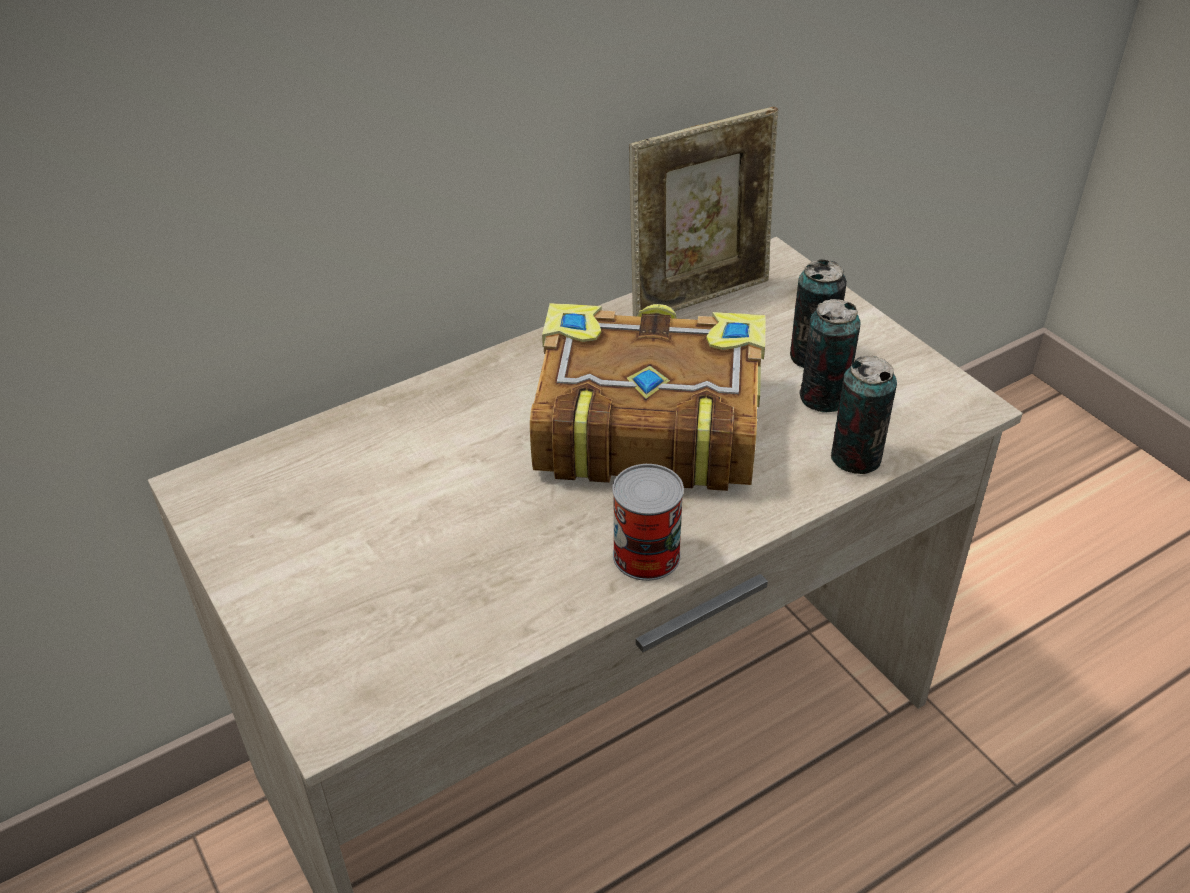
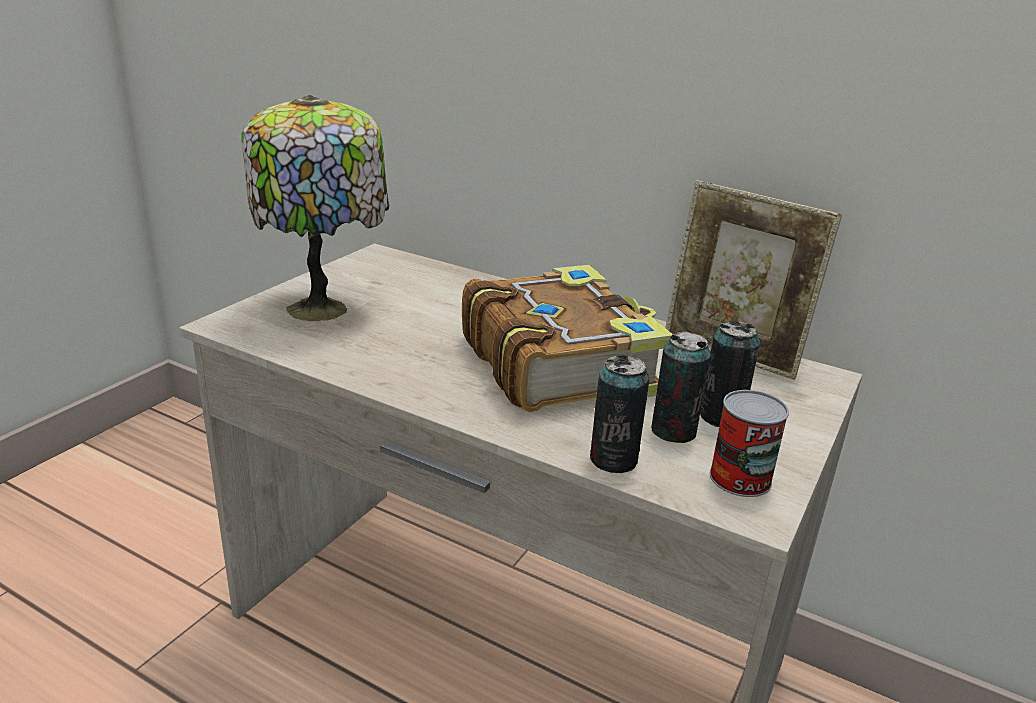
camera: 60 degrees right, 15 degrees down
(358, 594) = (323, 309): none -> table lamp
(646, 555) = (421, 389): can -> can (740, 478)

